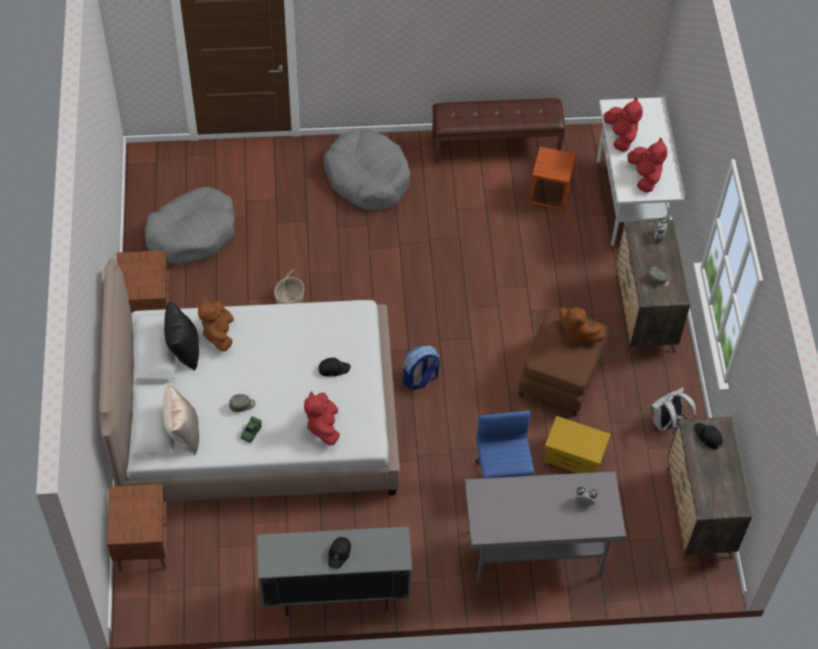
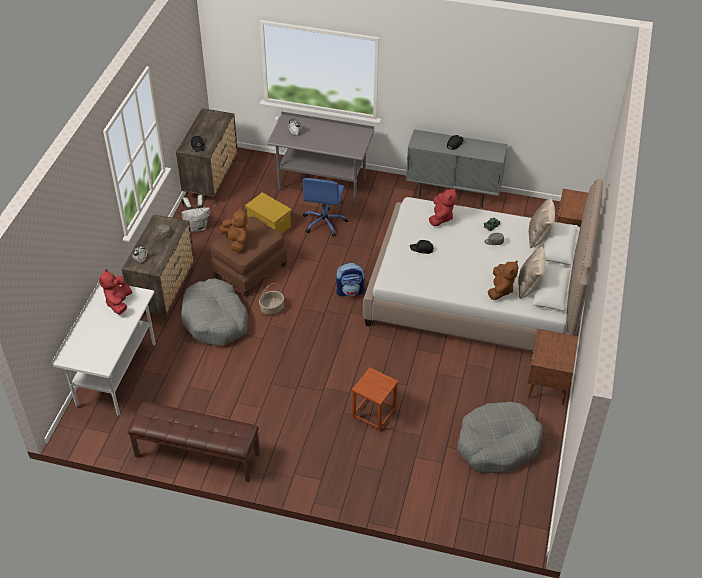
camera: 160 degrees left, 10 degrees down
(183, 349) = (529, 286): black pillow -> beige pillow
(289, 299) = (429, 369): basket -> basket (272, 308)
(367, 178) = (326, 455): grey dog bed -> grey dog bed (215, 320)
(549, 195) = (178, 398): brown stool -> brown stool (374, 413)
(621, 136) = (113, 339): red plush toy -> none

